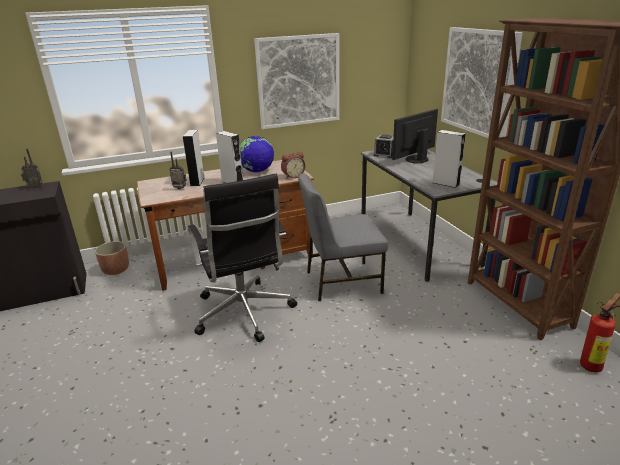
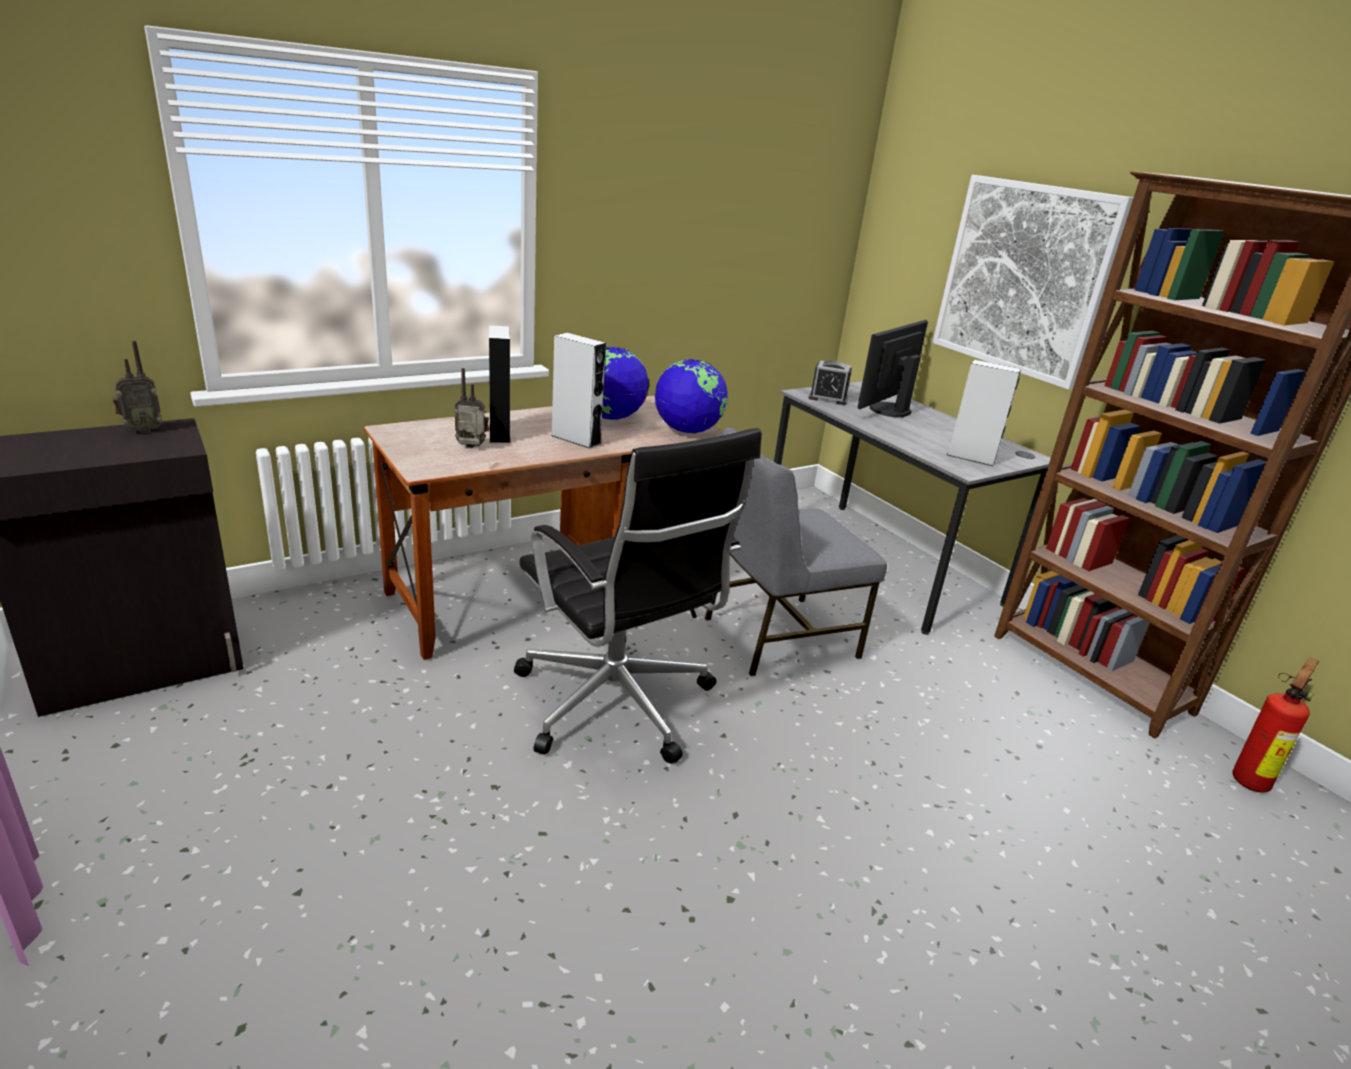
camera: 15 degrees left, 0 degrees up
(116, 270) = (298, 614): planter -> none
(293, 176) = (687, 431): alarm clock -> globe
(298, 81) = (681, 246): picture -> none

